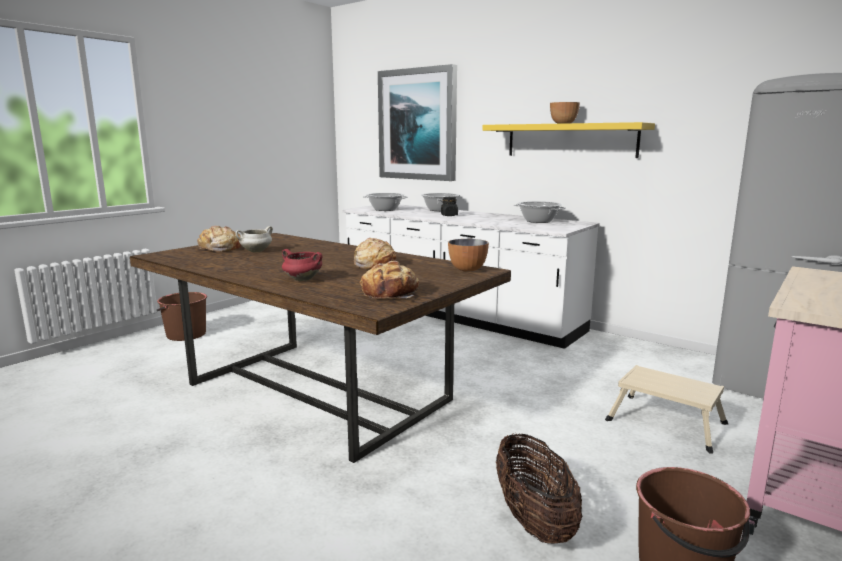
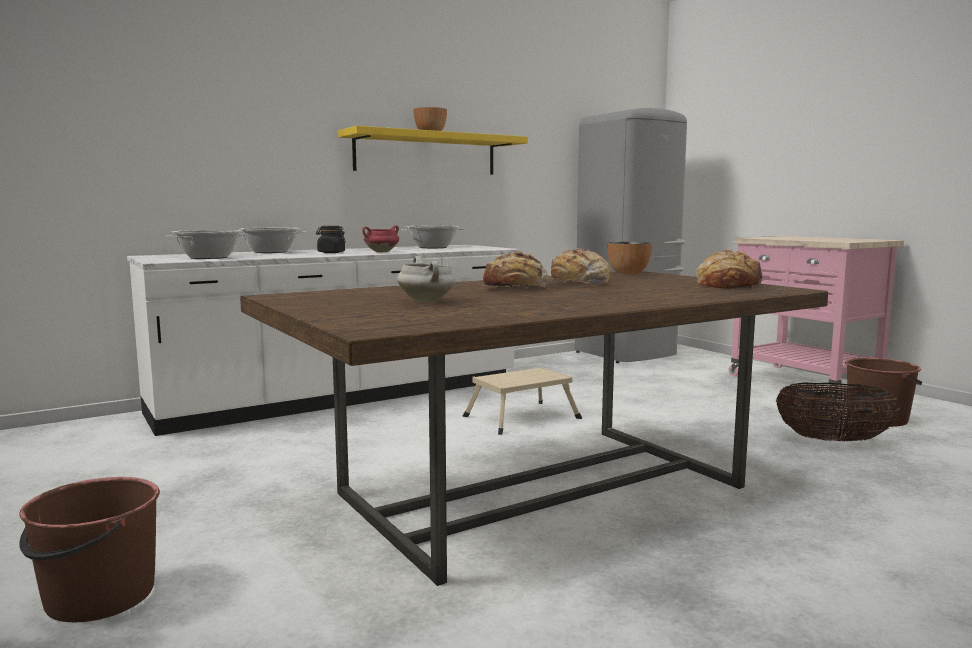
camera: 70 degrees left, 5 degrees down
(220, 248) = (364, 310): bread -> bread (515, 288)
(302, 280) = (652, 295): red cooking pot -> red cooking pot (381, 252)
(418, 124) = (186, 118): picture -> none
(667, 422) = (680, 385): beige step ladder -> beige step ladder (522, 417)

